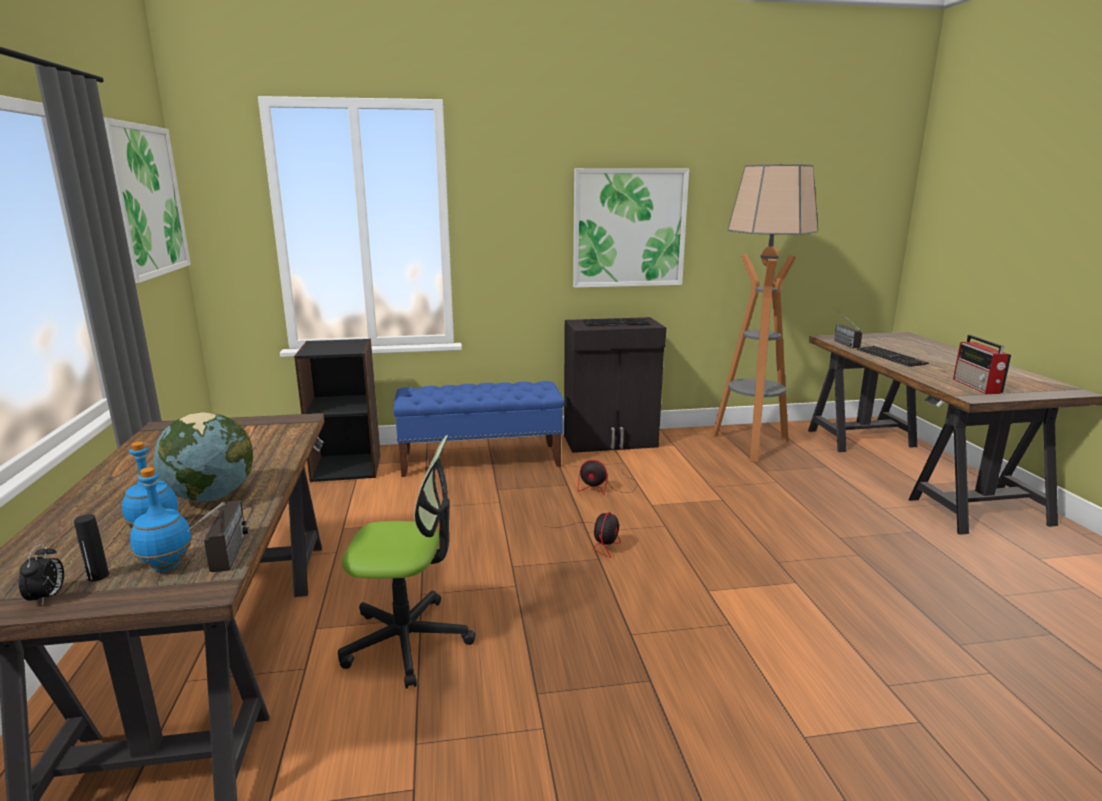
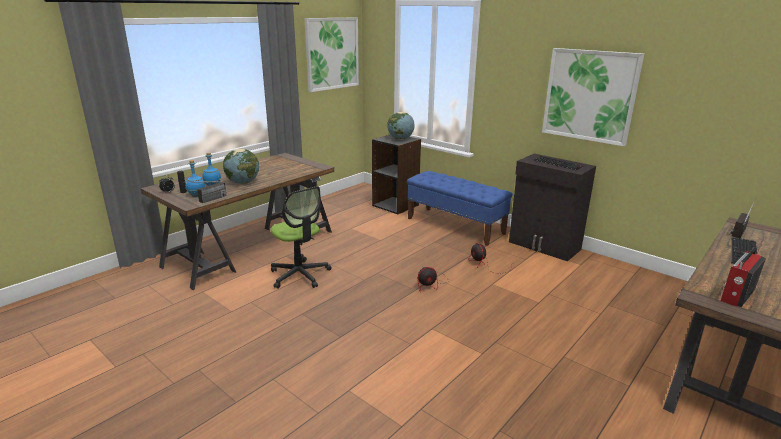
camera: 50 degrees right, 5 degrees up
(340, 345) = (400, 139): none -> globe
(750, 445) = (637, 288): floor lamp -> none

